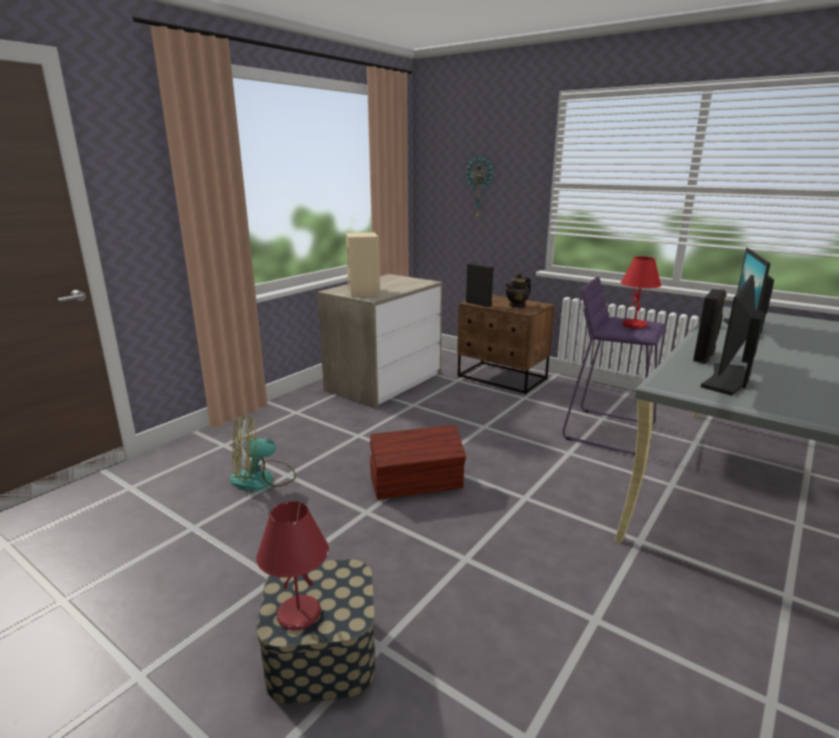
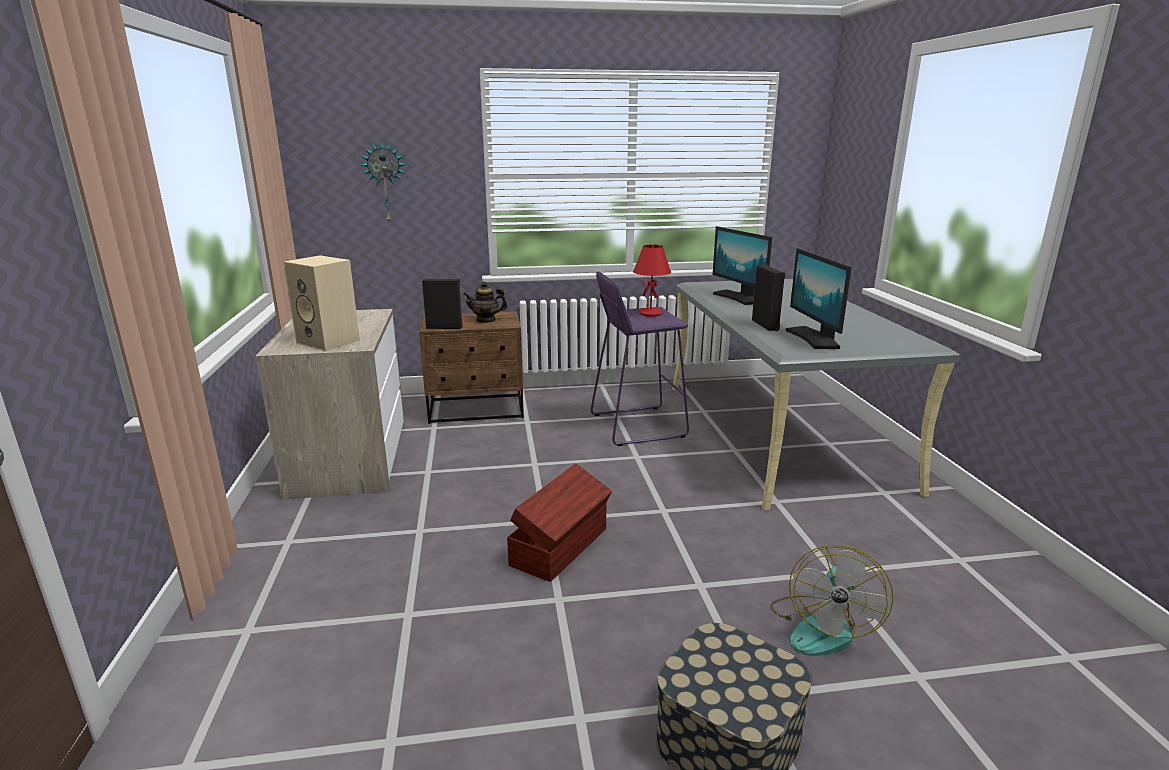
camera: 45 degrees left, 0 degrees up
(263, 479) = (385, 636): fan -> fan (821, 627)
(298, 615) = (748, 700): red table lamp -> none
(517, 305) = (486, 320): teapot -> teapot turned 75 degrees clockwise

